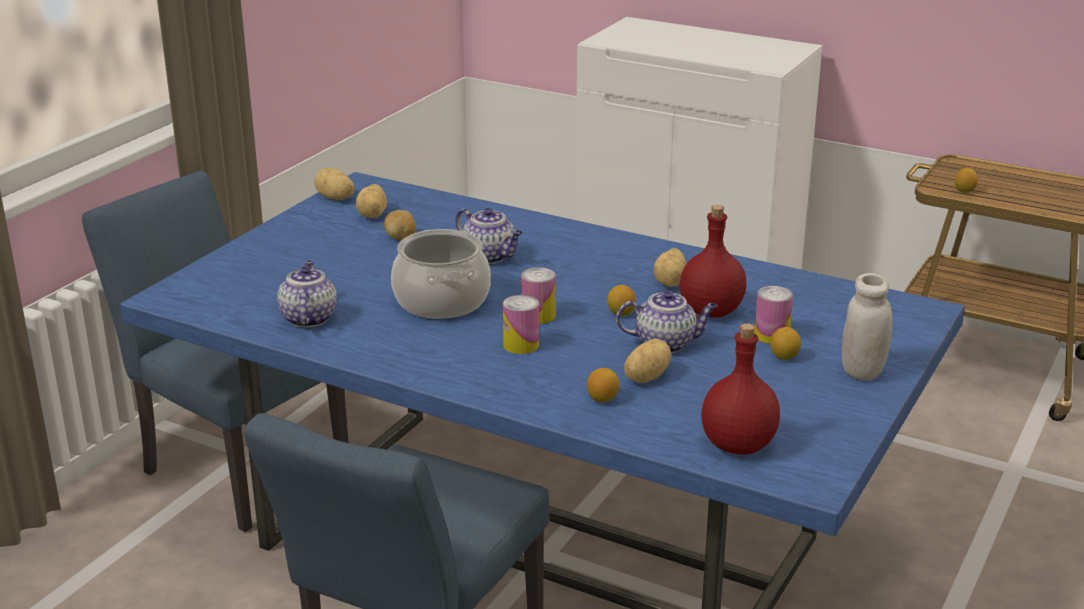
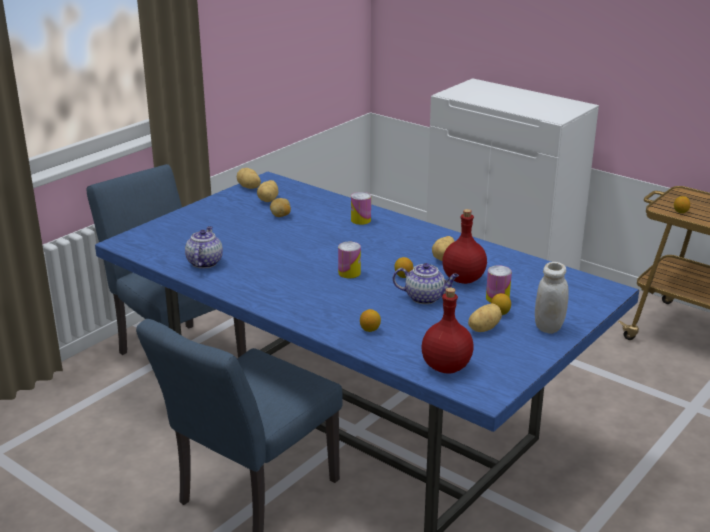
camera: 10 degrees right, 0 degrees up
(441, 301) = (291, 258): cooking pot -> none
(490, 256) = (333, 232): teapot -> none
(521, 345) = (331, 291): can -> can (361, 220)
(645, 377) = (403, 318): potato -> potato (483, 328)

